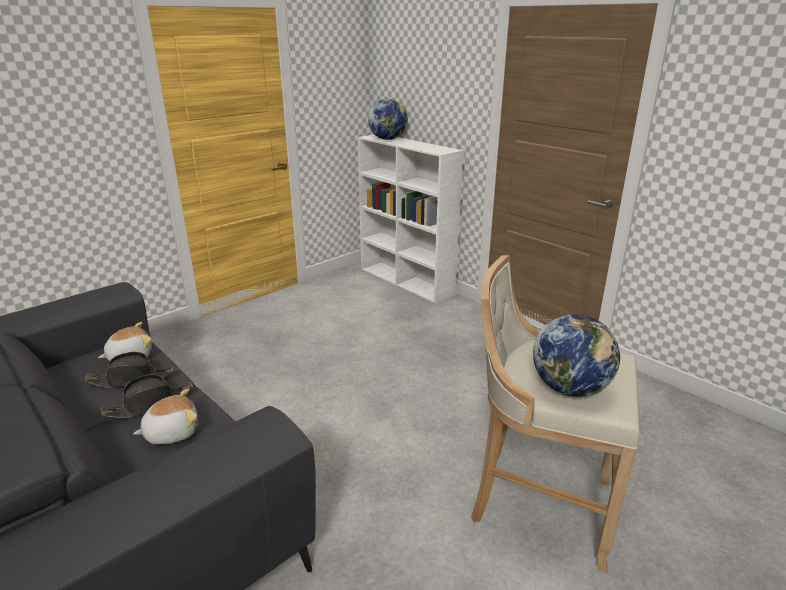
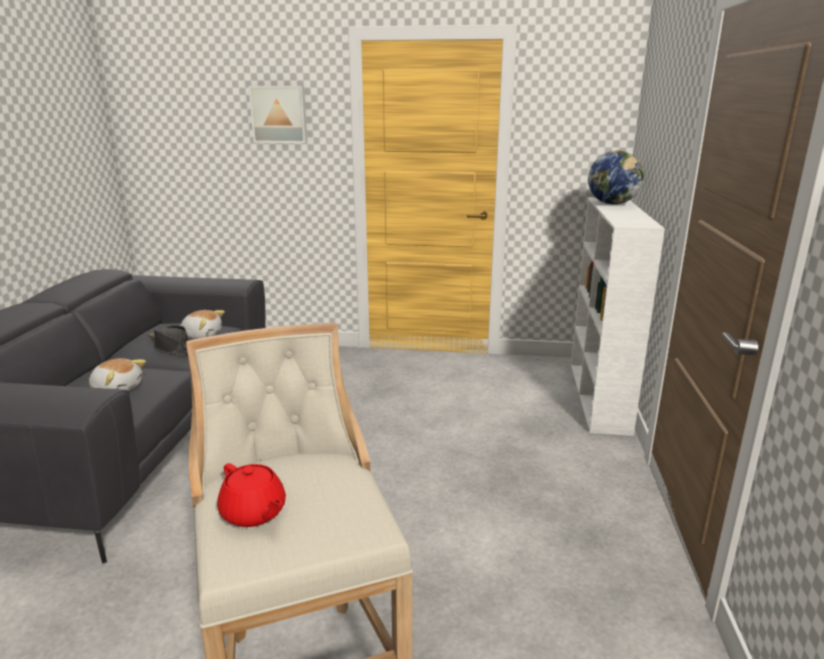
camera: 50 degrees right, 5 degrees down
(61, 92) = (279, 114): none -> picture
(150, 403) = (148, 367): black hat -> none
(570, 388) = (254, 513): globe -> red teapot

